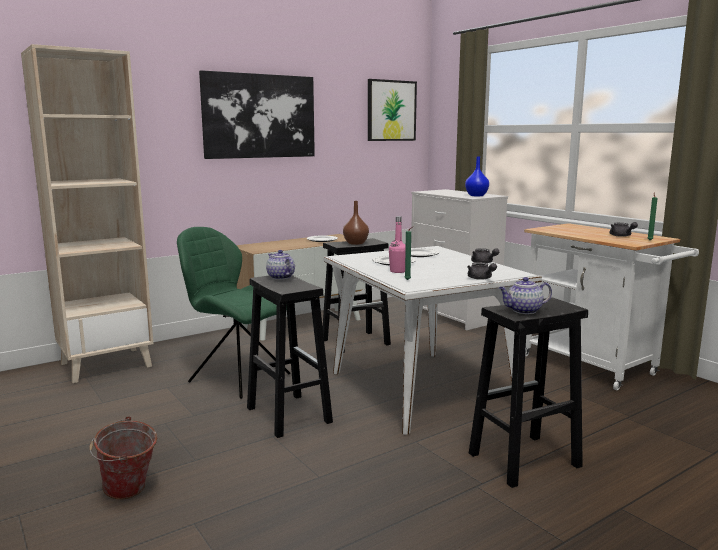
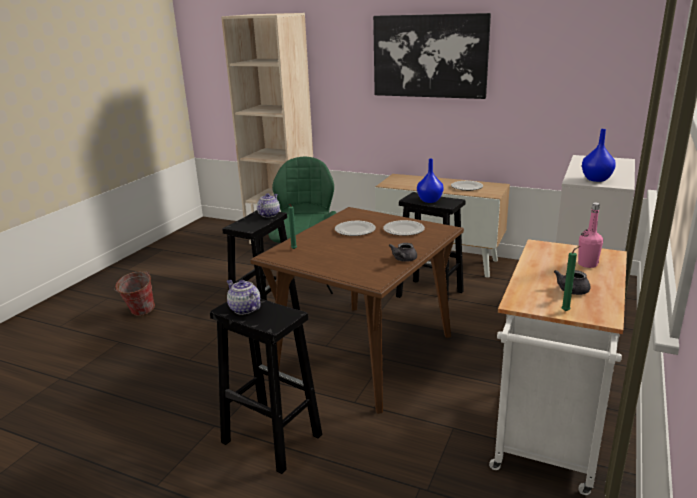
camera: 60 degrees right, 10 degrees up
(355, 243) = (429, 200): brown vase -> blue vase
(391, 110) = (605, 47): picture -> none
(397, 271) = (321, 239): pink bottle -> pink bottle (587, 264)
(422, 389) = (364, 353): white dining table -> brown dining table
(481, 278) = (331, 271): grey teapot -> none

